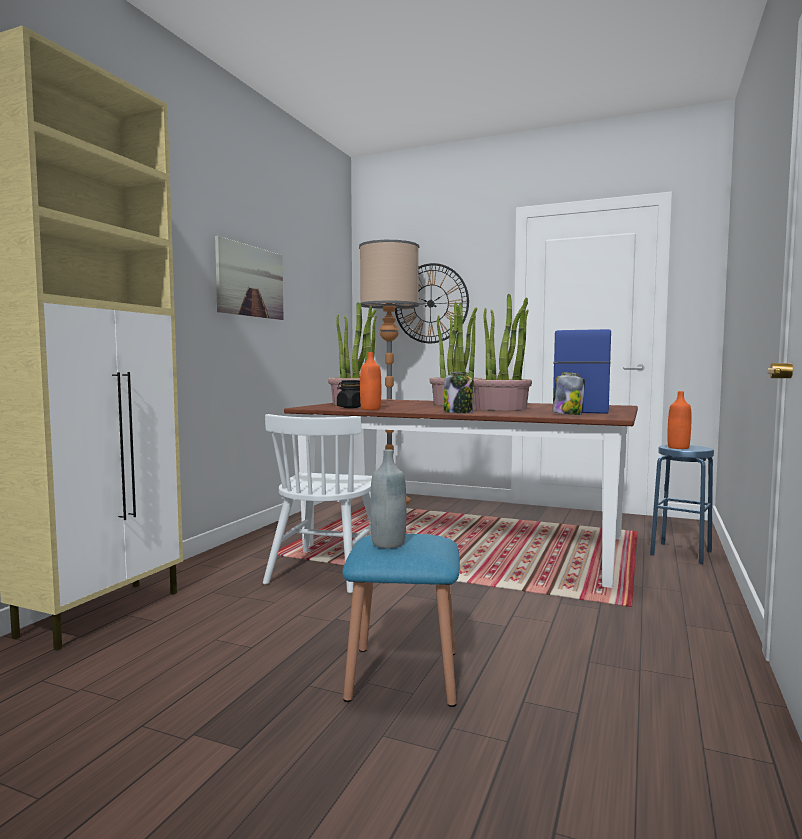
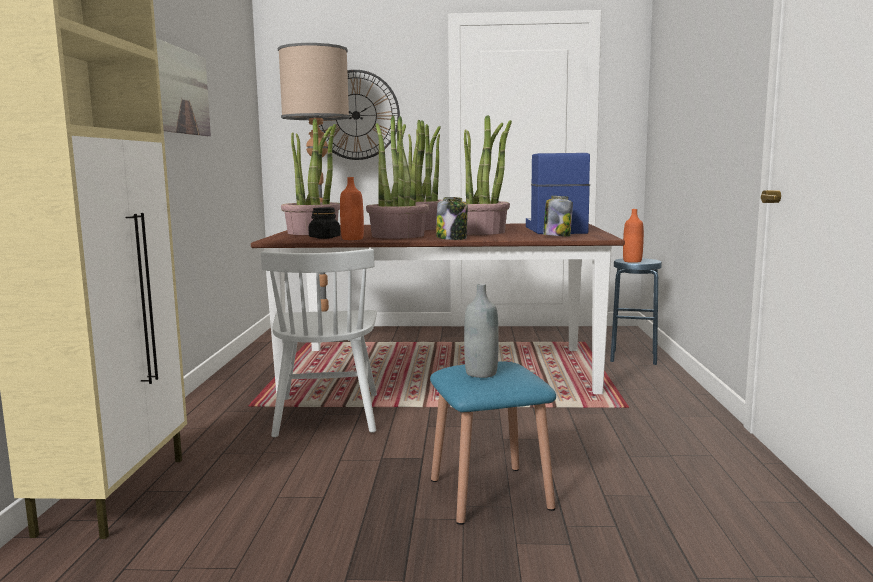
camera: 20 degrees left, 5 degrees up
(418, 408) = (398, 235): none -> potted plant

